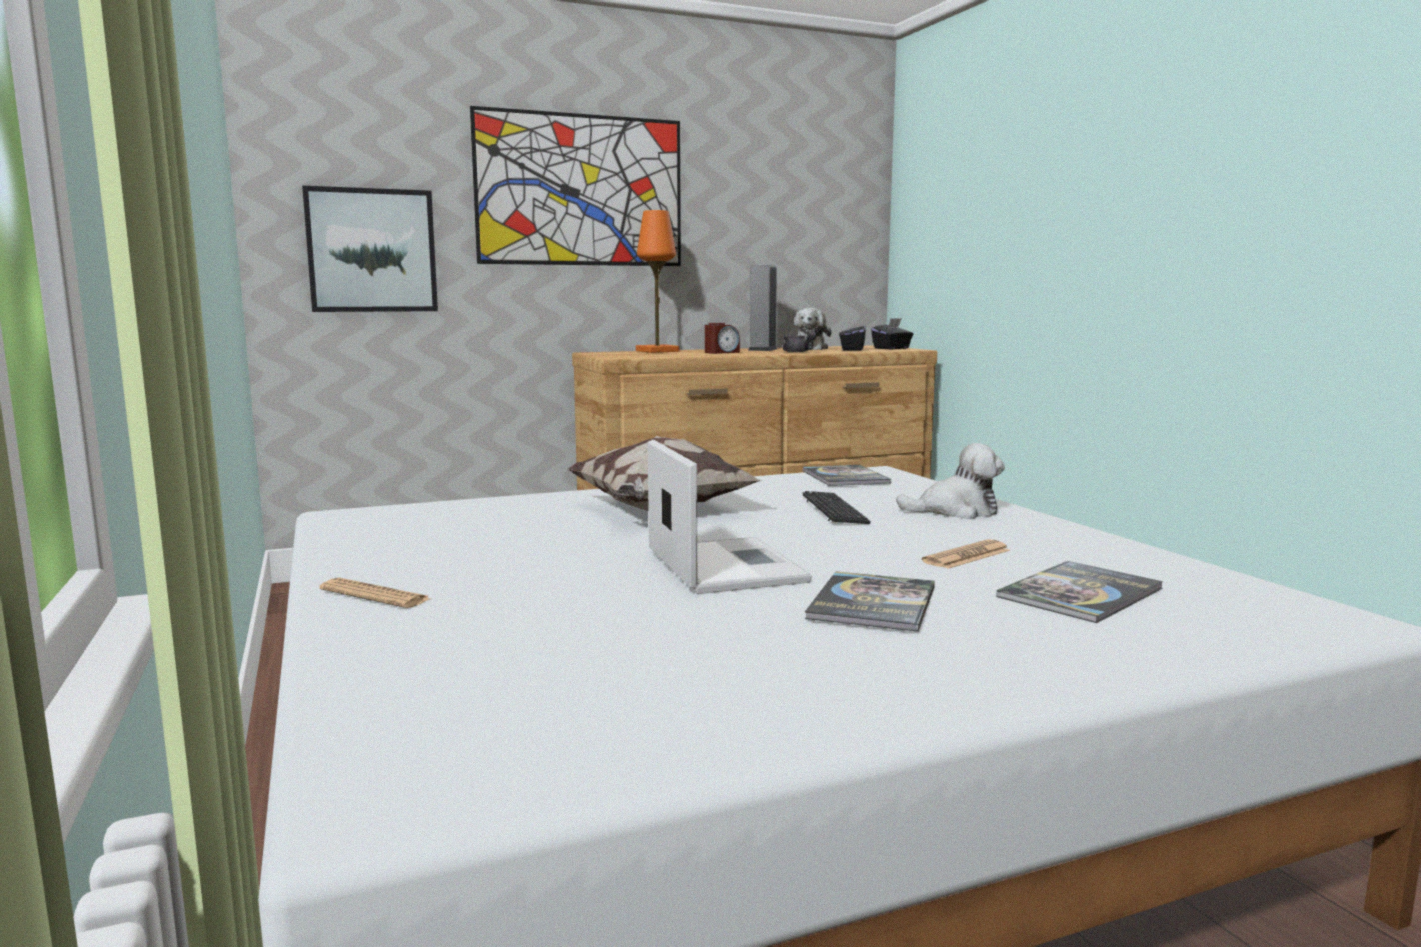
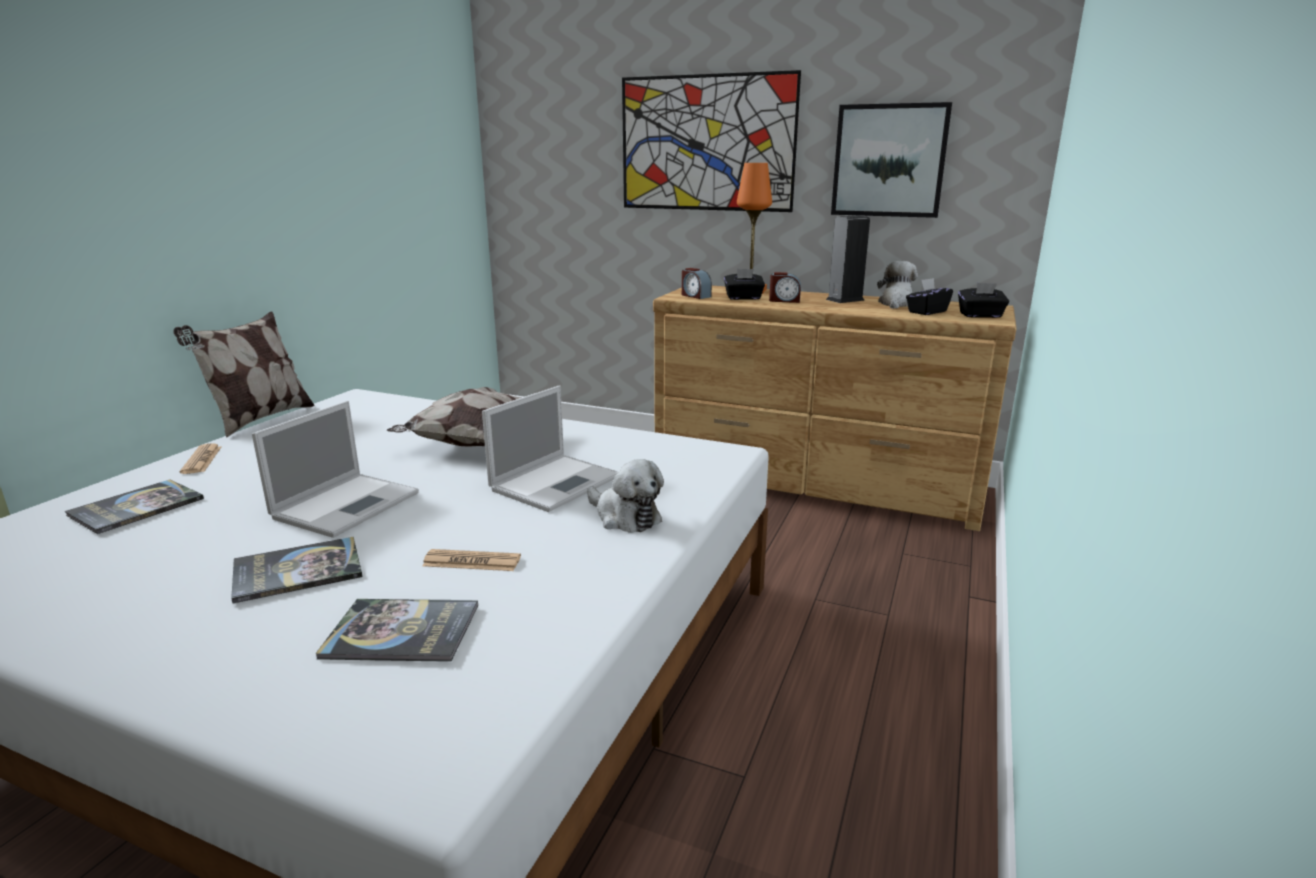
camera: 45 degrees right, 10 degrees up
(284, 555) = (259, 419): none -> pillow
(372, 250) = (557, 196): picture -> picture (889, 161)
(630, 355) = (695, 296): none -> alarm clock
(680, 354) = (743, 298): none -> black tissue box
(798, 352) = (852, 309): grey teapot -> none
(809, 348) = (896, 304): plush toy -> plush toy turned 150 degrees clockwise
(834, 510) = (556, 482): keyboard -> laptop
(845, 477) = (681, 451): book -> book (136, 507)

